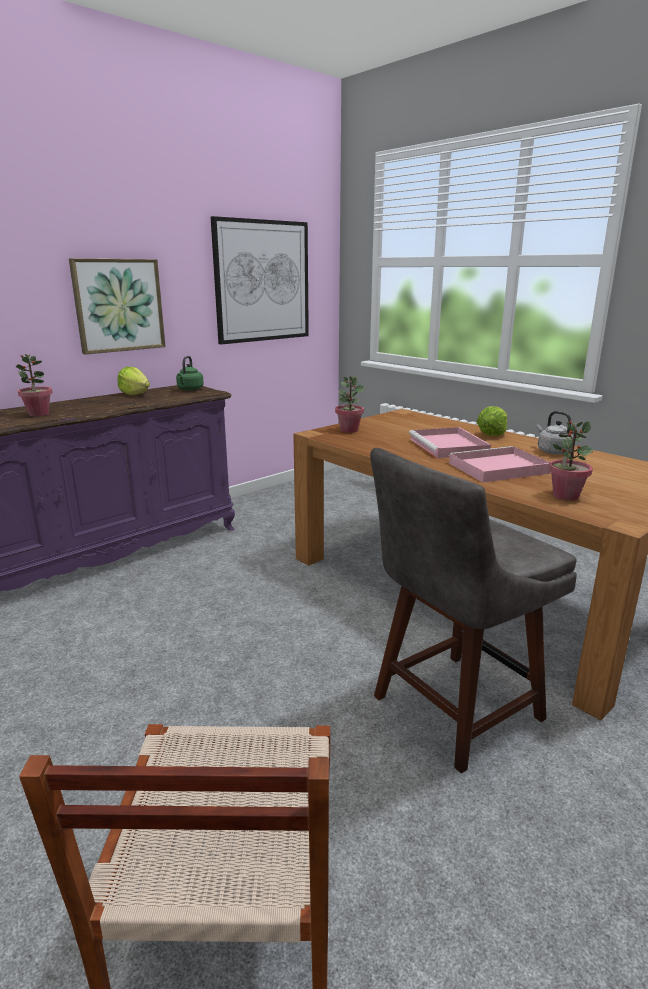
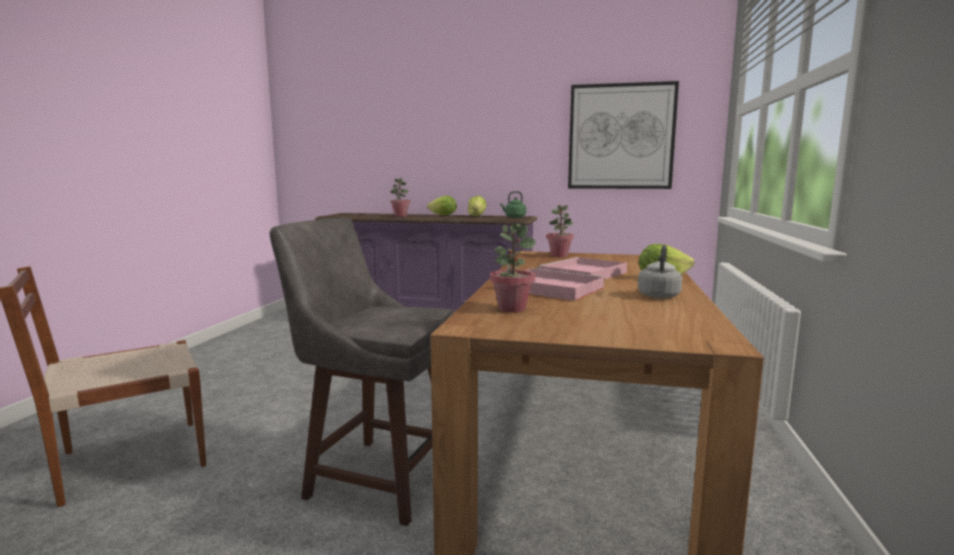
camera: 55 degrees right, 10 degrees down
(87, 401) = (443, 215): none -> lettuce
(118, 305) = (486, 153): picture -> none

